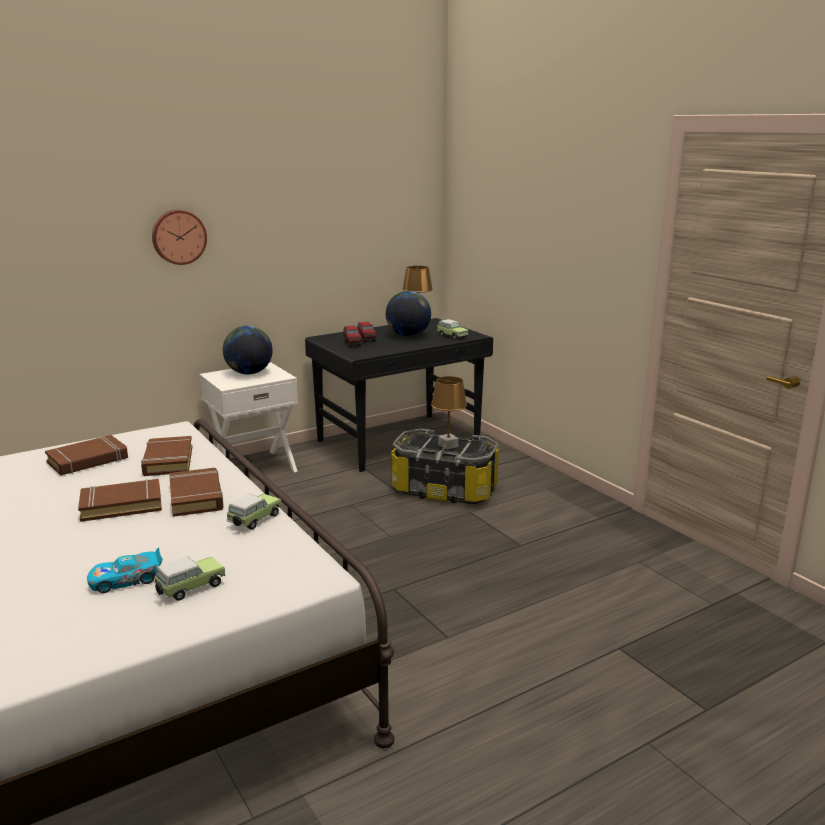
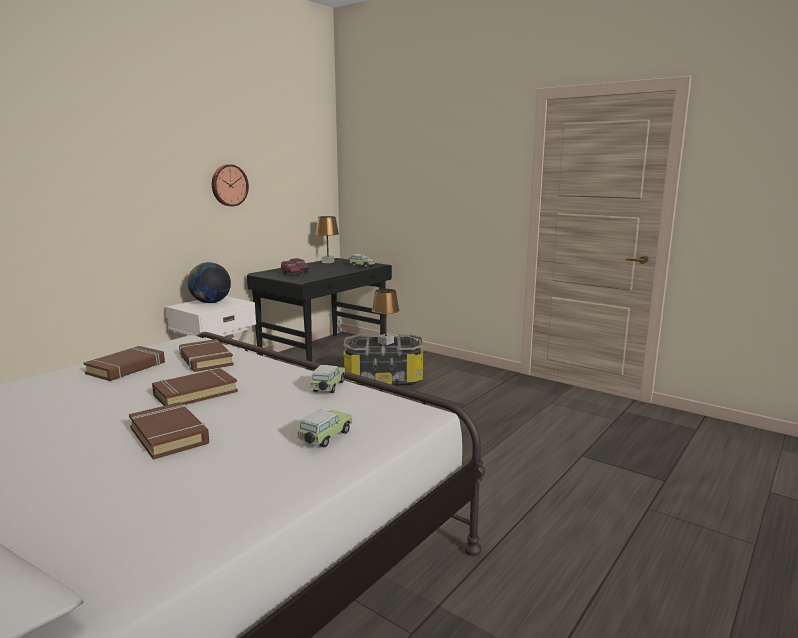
camera: 20 degrees left, 5 degrees down
(126, 580) = (259, 441): toy car -> none
(178, 237) = (145, 187): wall clock -> wall clock (228, 185)
(196, 497) = (259, 379): brown book -> brown book (169, 435)
(408, 335) = (328, 267): globe -> none

